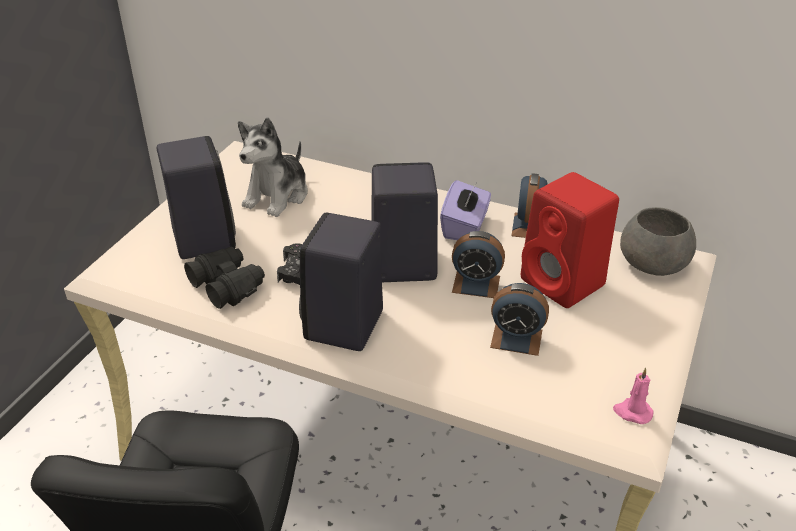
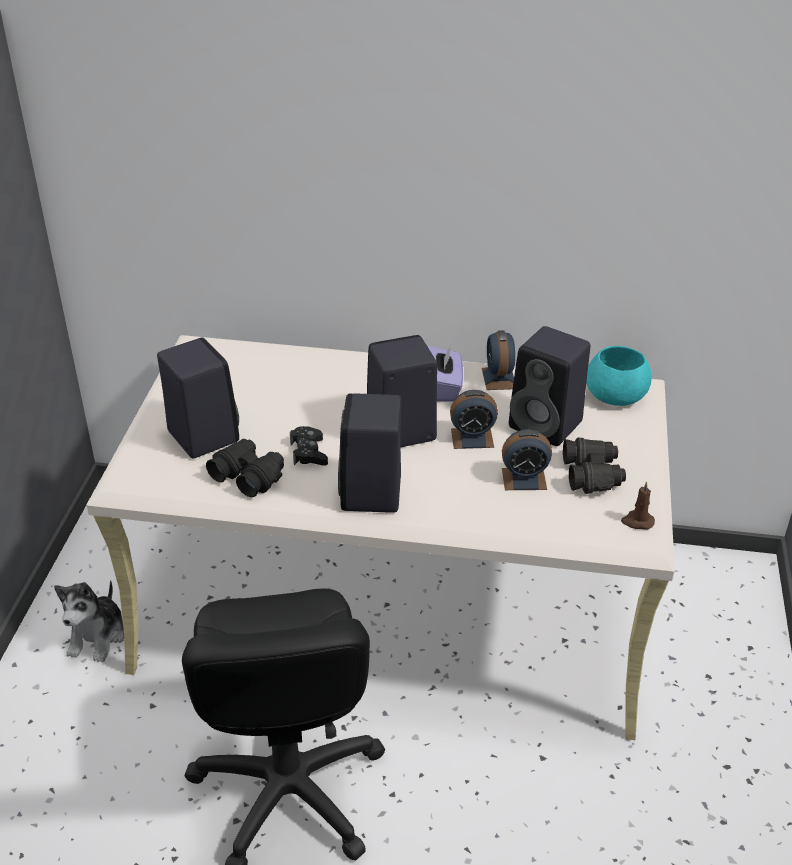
camera: 15 degrees left, 0 degrees up
(277, 196) = (254, 384): plush toy -> plush toy (98, 636)
(565, 283) = (547, 425): red speaker -> black speaker
(597, 347) = (592, 474): none -> black binoculars
(632, 412) = (637, 521): pink candle -> brown candle
(654, 263) = (617, 395): grey bowl -> turquoise bowl

